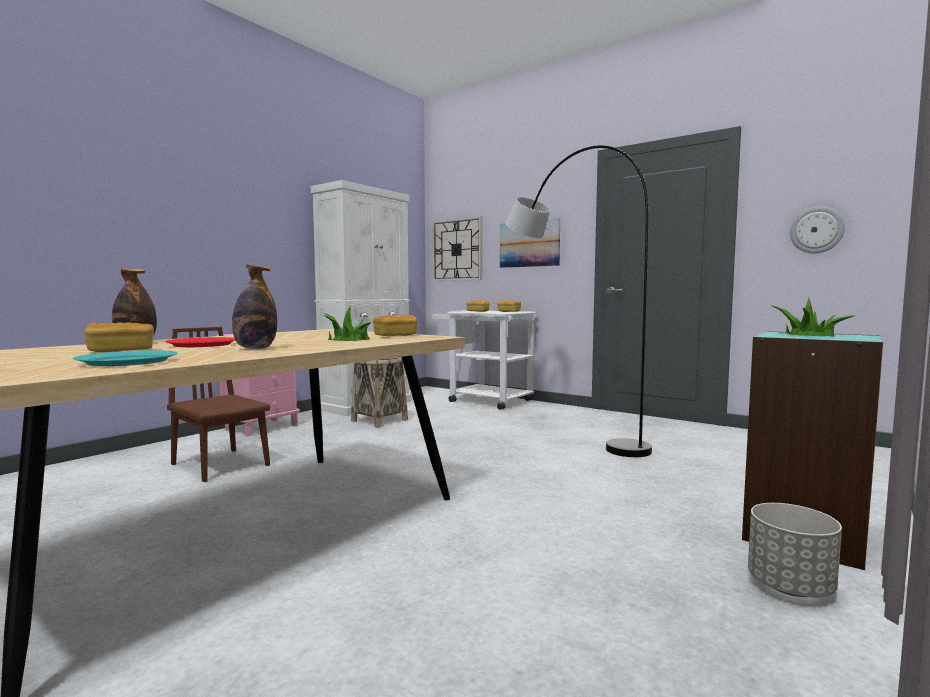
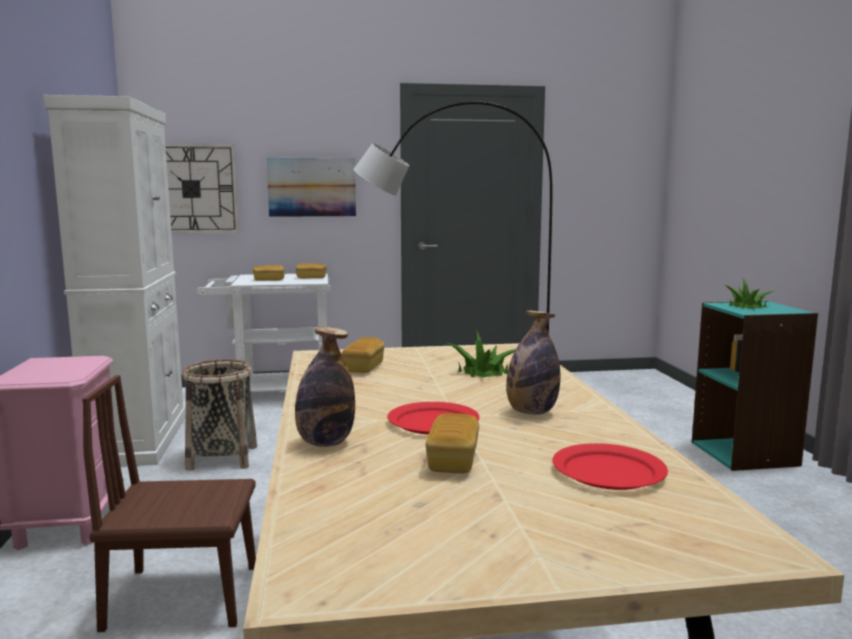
camera: 45 degrees left, 5 degrees up
(127, 361) = (609, 471): turquoise plate -> red plate
(395, 335) = (473, 353): bread -> bread (363, 368)
(790, 587) = (804, 492): grey planter -> none
(816, 230) = (604, 192): wall clock -> none

